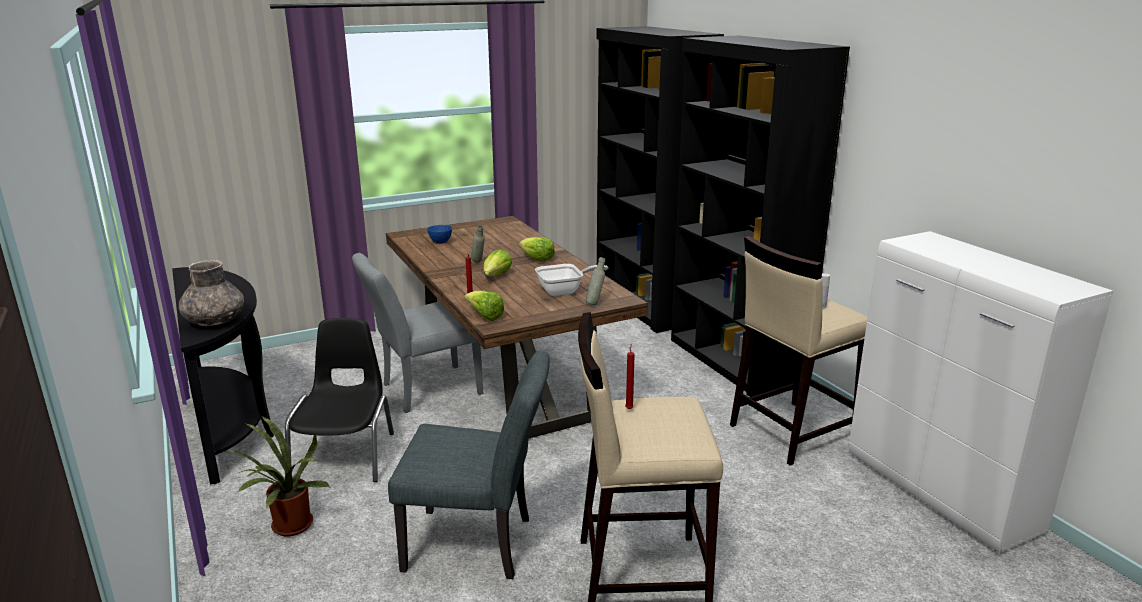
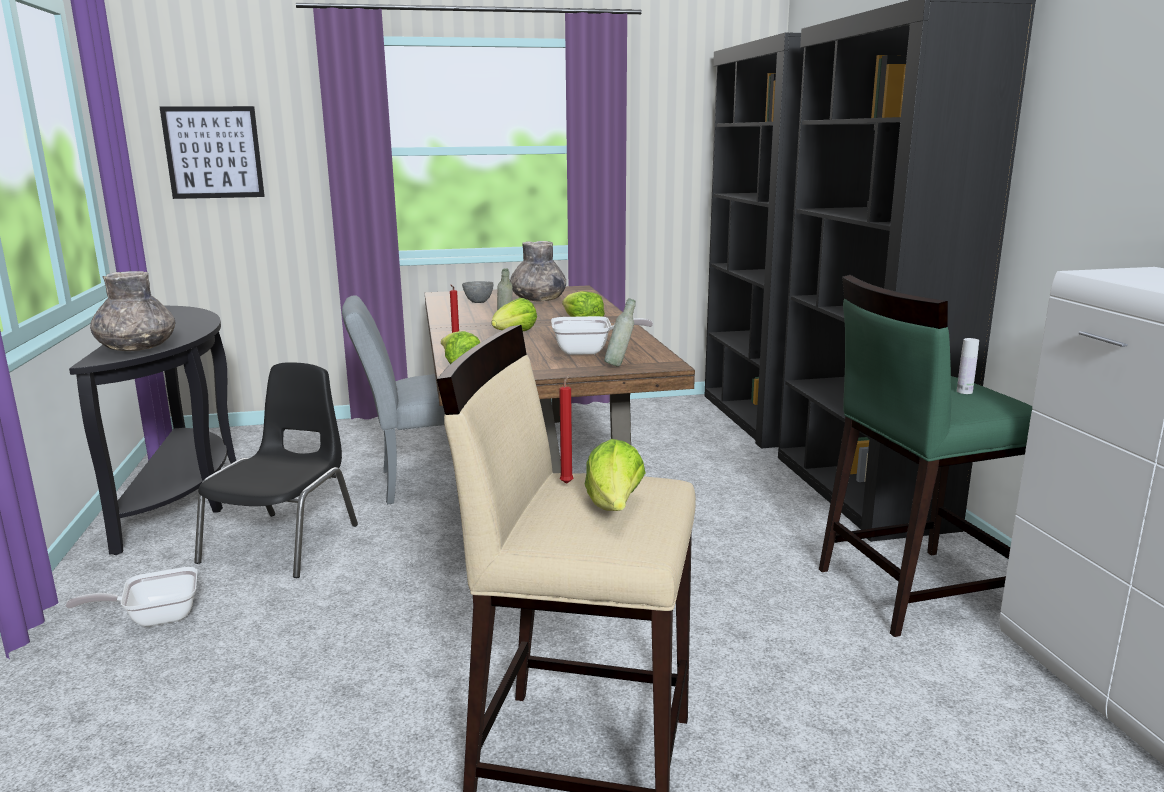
camera: 15 degrees right, 5 degrees down
(198, 130) = (213, 152): none -> picture
(289, 528) = (155, 617): potted plant -> frying pan
(440, 242) = (478, 302): blue bowl -> grey bowl
(479, 544) = (373, 677): grey chair -> none
(486, 237) = (538, 300): none -> grey vase
(670, 424) = (614, 508): none -> lettuce
(790, 432) = (912, 590): beige stool -> green stool

